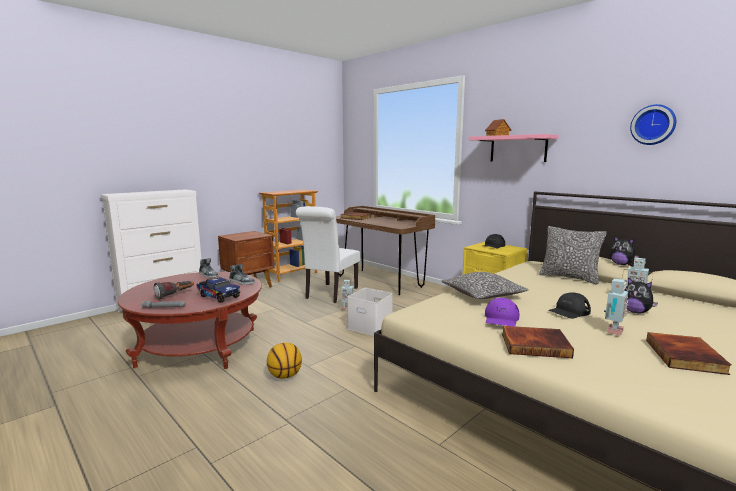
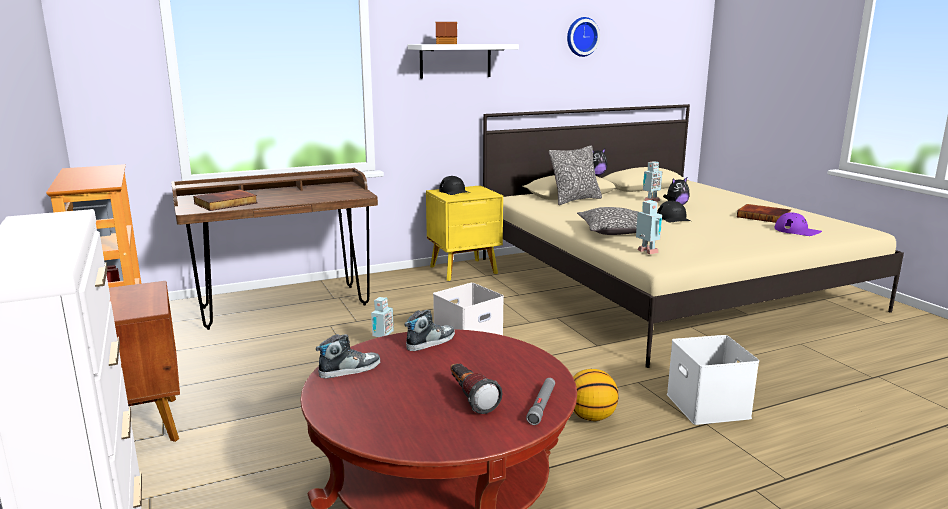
camera: 70 degrees left, 5 degrees up
(218, 296) = (505, 361): toy truck -> none
(320, 421) = (705, 405): none -> white storage box
(329, 294) = (296, 350): white chair -> none
(501, 319) = (691, 237): purple cap -> purple cap (797, 231)
(518, 149) = (455, 61): pink shelf -> white shelf
(535, 344) = (746, 240): book -> none
(612, 331) = (717, 219): toy robot -> toy robot (647, 252)

